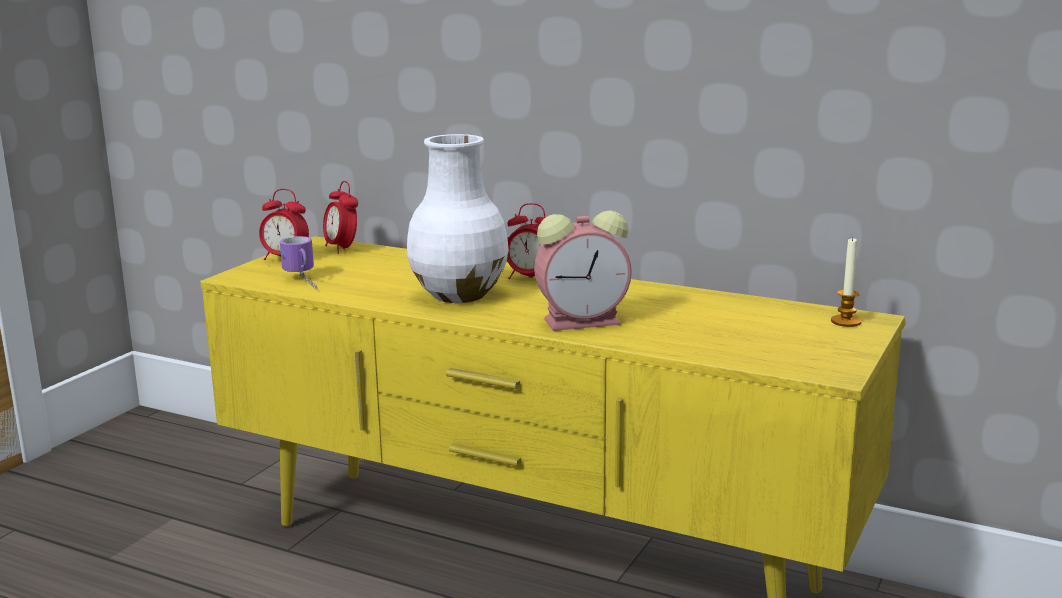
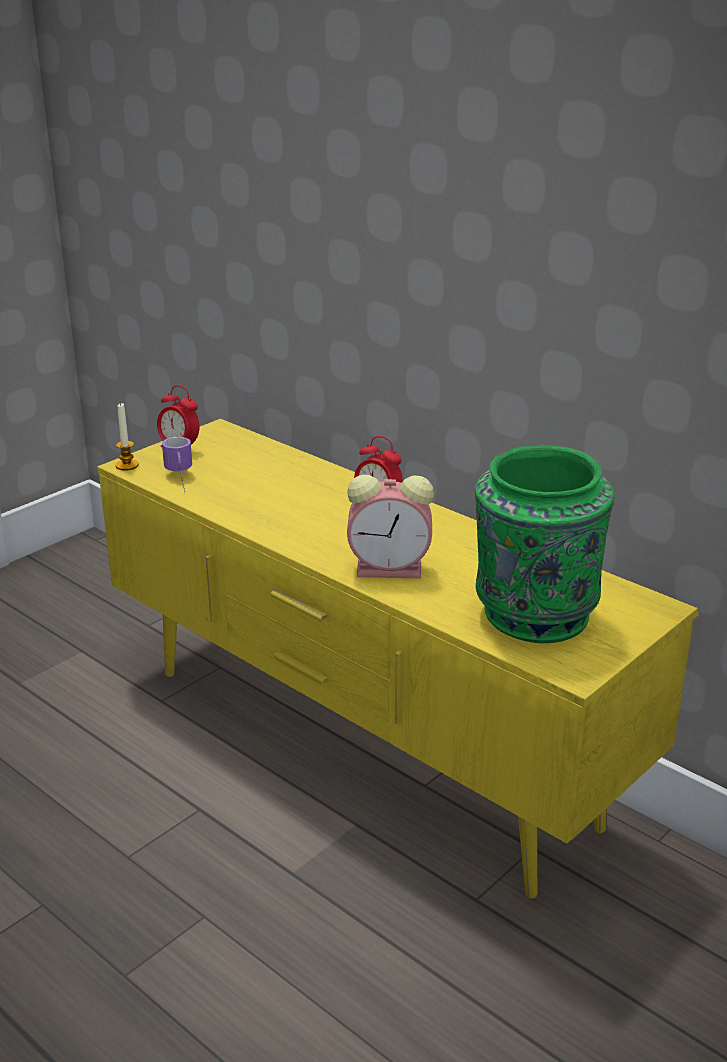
camera: 15 degrees right, 10 degrees up
(342, 249) = (234, 440): alarm clock -> none
(458, 295) = (301, 517): white vase -> none
(758, 338) = (534, 616): none -> green vase
(846, 321) = (633, 607): candle -> candle (127, 465)

